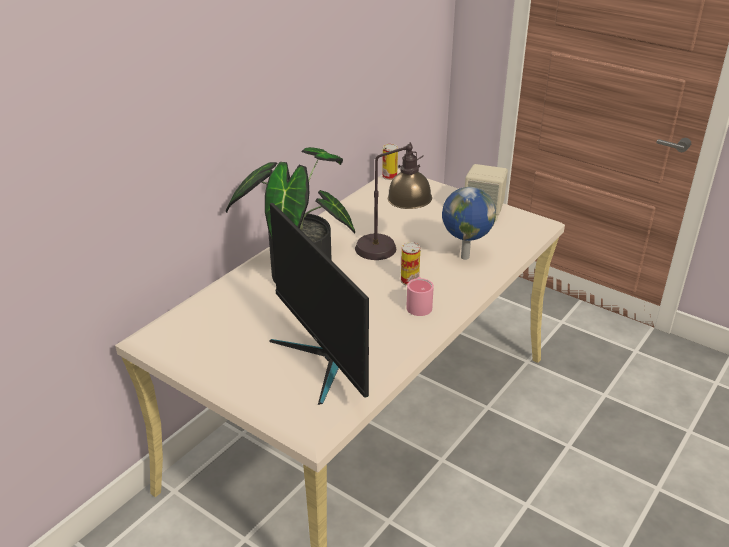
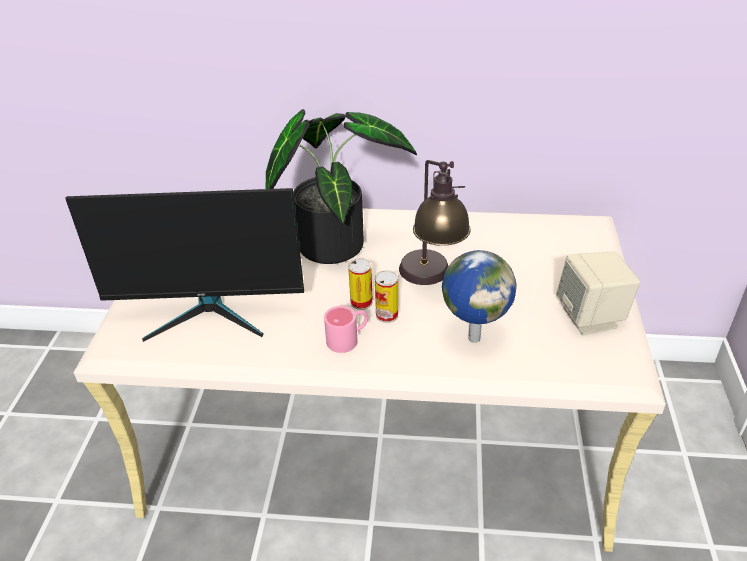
camera: 60 degrees right, 5 degrees up
(324, 360) = (209, 313): monitor -> monitor turned 120 degrees counterclockwise
(389, 176) = (580, 220): can -> can (361, 302)

